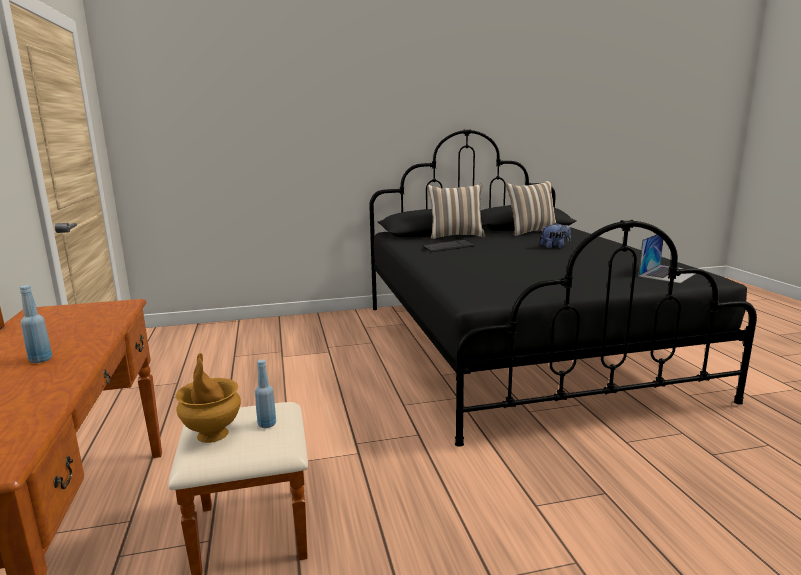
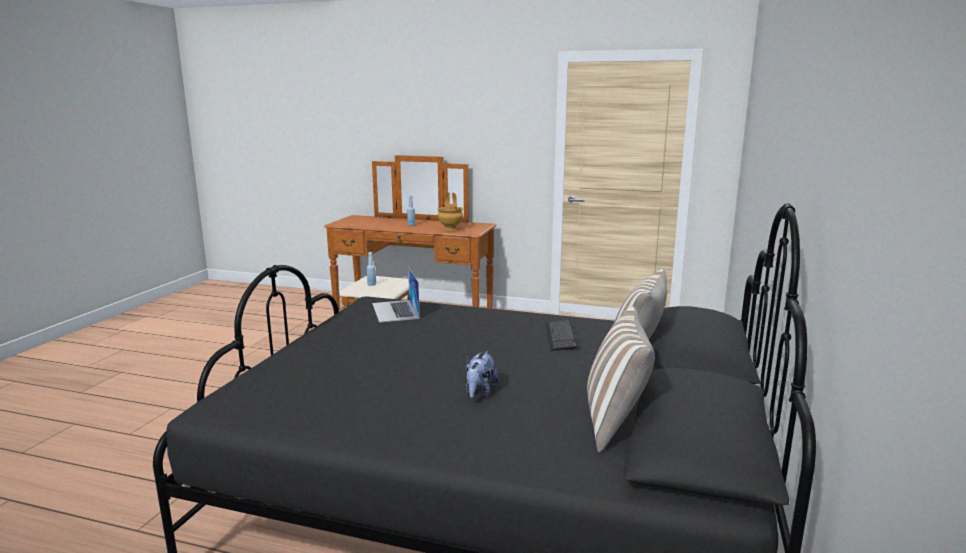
camera: 120 degrees right, 0 degrees up
(212, 434) = (380, 277): brown vase -> brown vase (451, 229)
(669, 273) = (268, 394): laptop -> laptop (395, 311)

